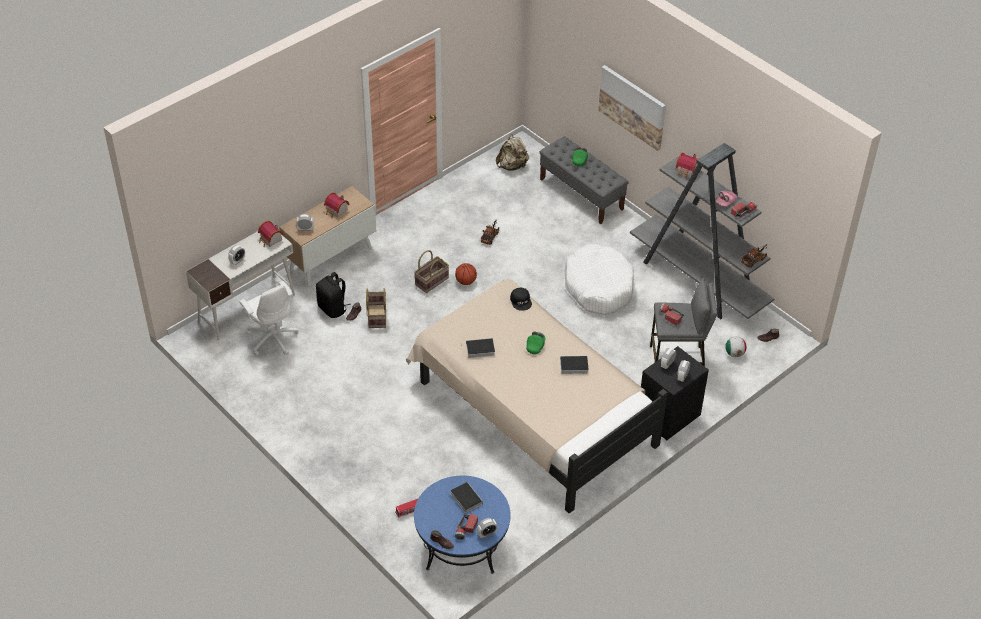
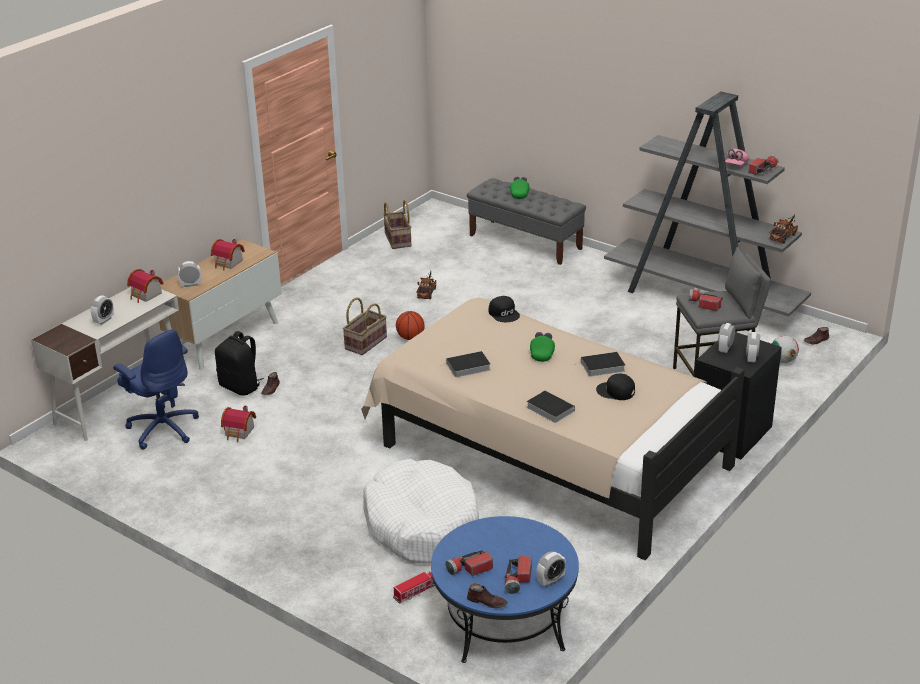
camera: 10 degrees left, 15 degrees down
(272, 338) = (163, 428): white office chair -> blue office chair
(376, 316) = (302, 386): basket -> basket (397, 240)
(438, 515) = (469, 569): none -> flashlight
(465, 498) = (502, 542): book -> book (549, 409)
(512, 166) = (431, 228): beige backpack -> none
(575, 391) = (616, 391): none -> black cap
(598, 287) = (582, 321): white dog bed -> white dog bed (422, 525)
(632, 106) = (583, 99): picture -> none
(687, 171) = (674, 145): toy house -> toy house (239, 432)

